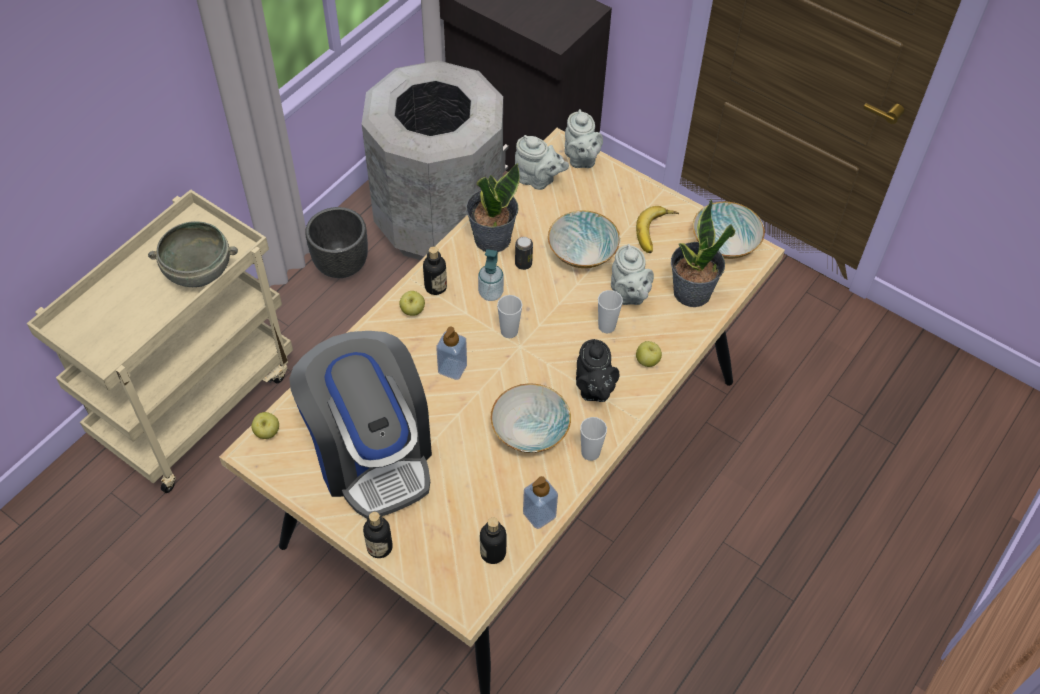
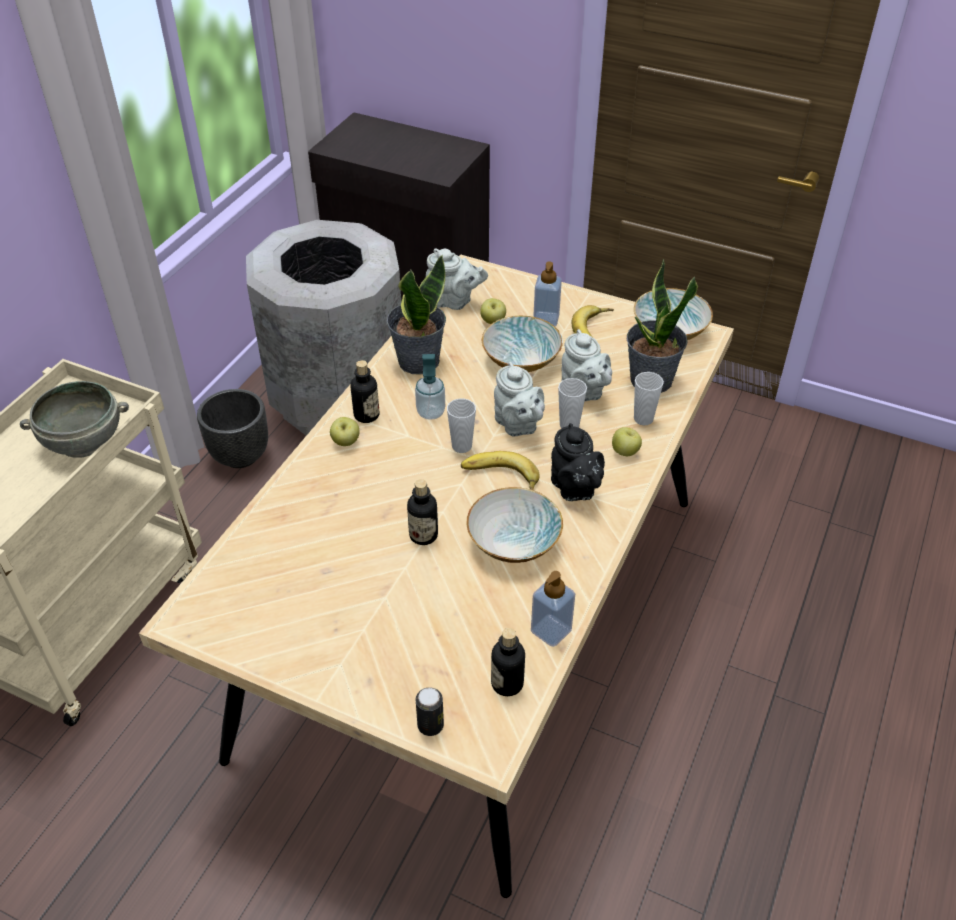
camera: 10 degrees left, 10 degrees down
(267, 432) = (196, 596): apple -> apple (493, 321)
(371, 452) = (330, 596): coffee machine -> none
(379, 547) = (364, 702): bottle -> bottle (423, 535)
(452, 368) = (406, 493): soap dispenser -> soap dispenser (546, 319)
(523, 263) = (459, 379): can -> can (430, 725)
(533, 368) = (500, 478): none -> banana
(581, 159) = (494, 278): grey teapot -> grey teapot (517, 425)
(590, 453) = (591, 554): cup -> cup (643, 419)

